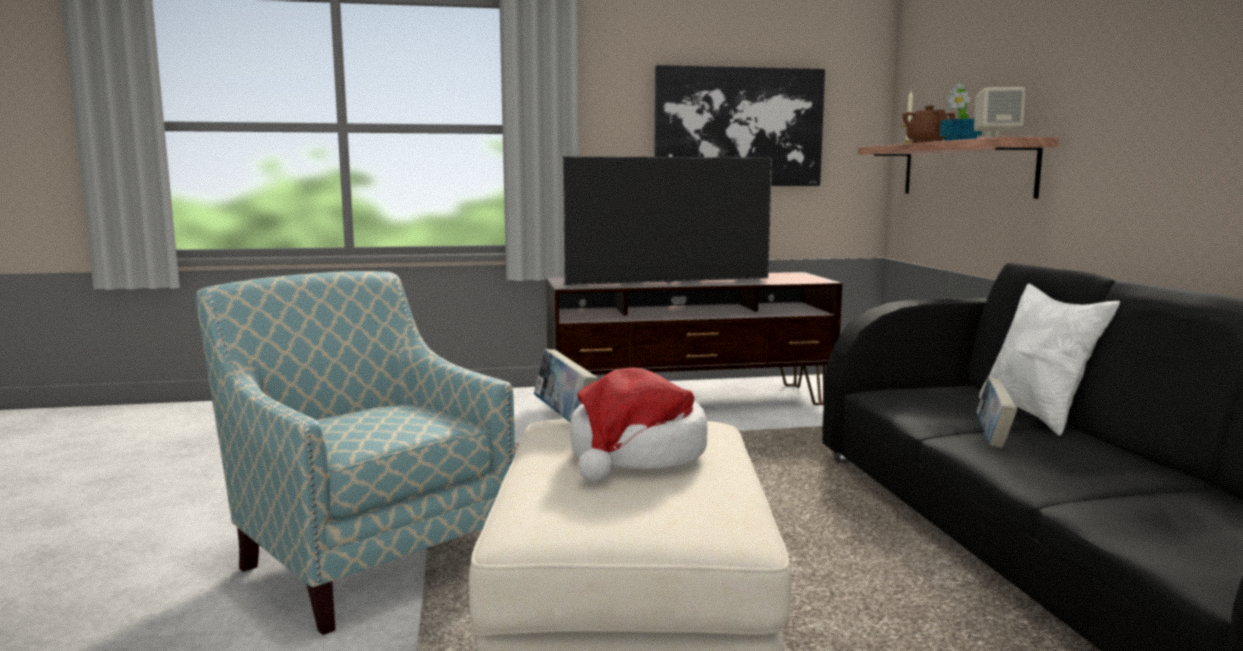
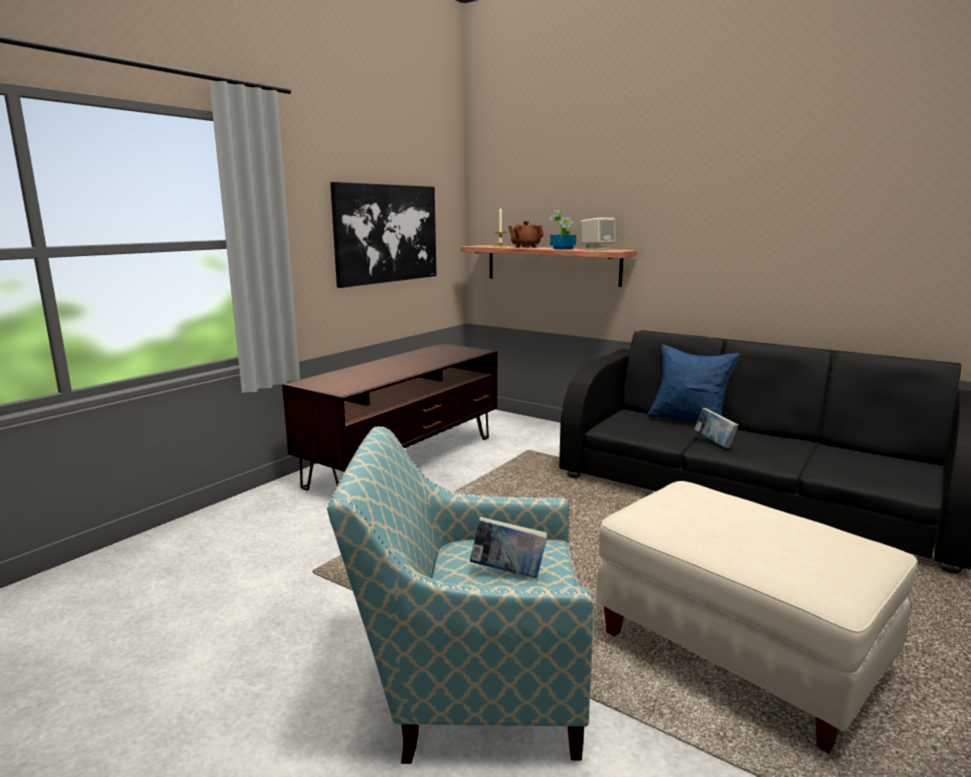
camera: 45 degrees left, 5 degrees up
(564, 417) = (630, 511): book -> book (508, 572)
(636, 455) = (740, 522): hat -> none
(668, 282) = (396, 371): television -> none
(1037, 415) = (688, 421): white pillow -> blue pillow

